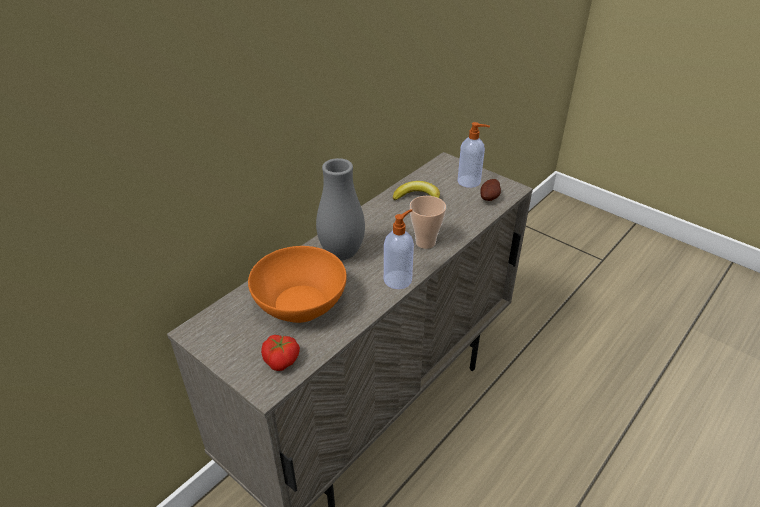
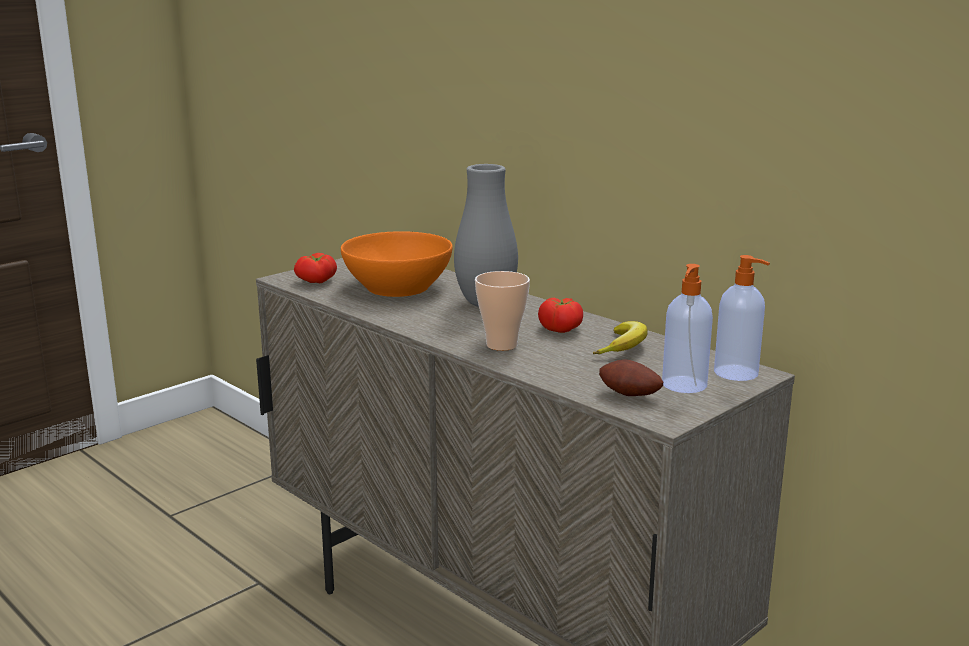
camera: 95 degrees right, 20 degrees down
(391, 219) = (561, 329): none -> tomato
(398, 279) = (423, 328): soap dispenser -> soap dispenser (737, 373)

